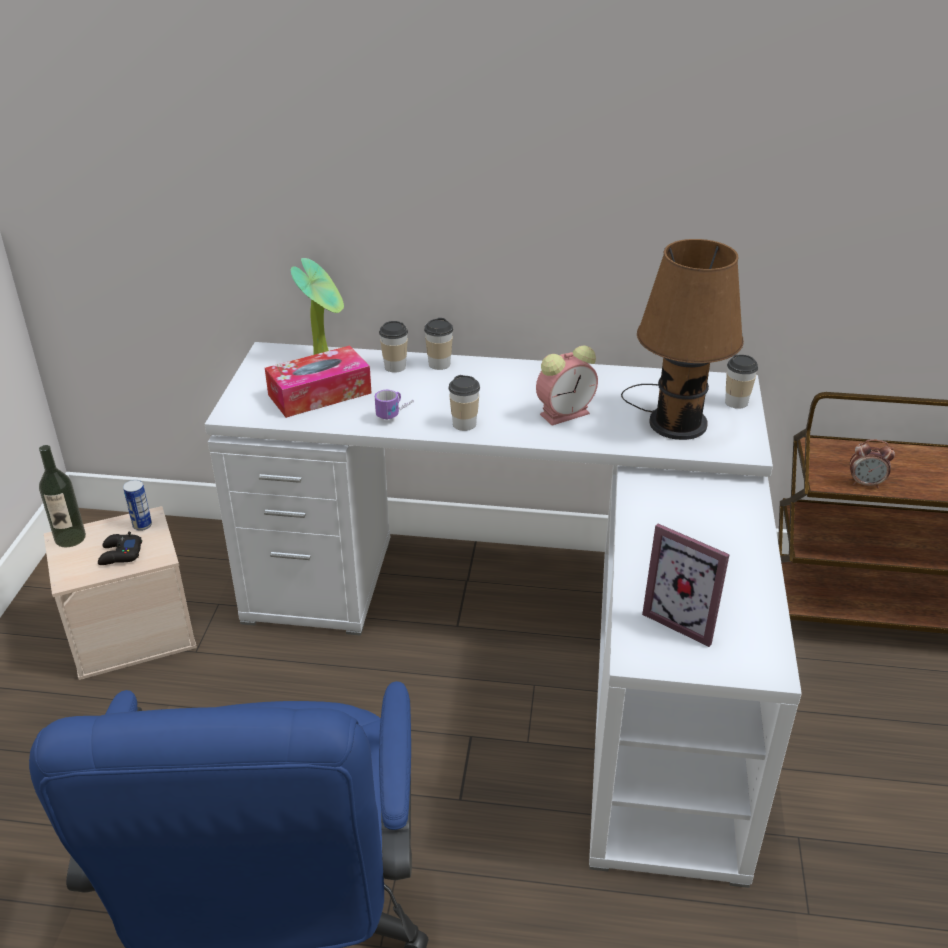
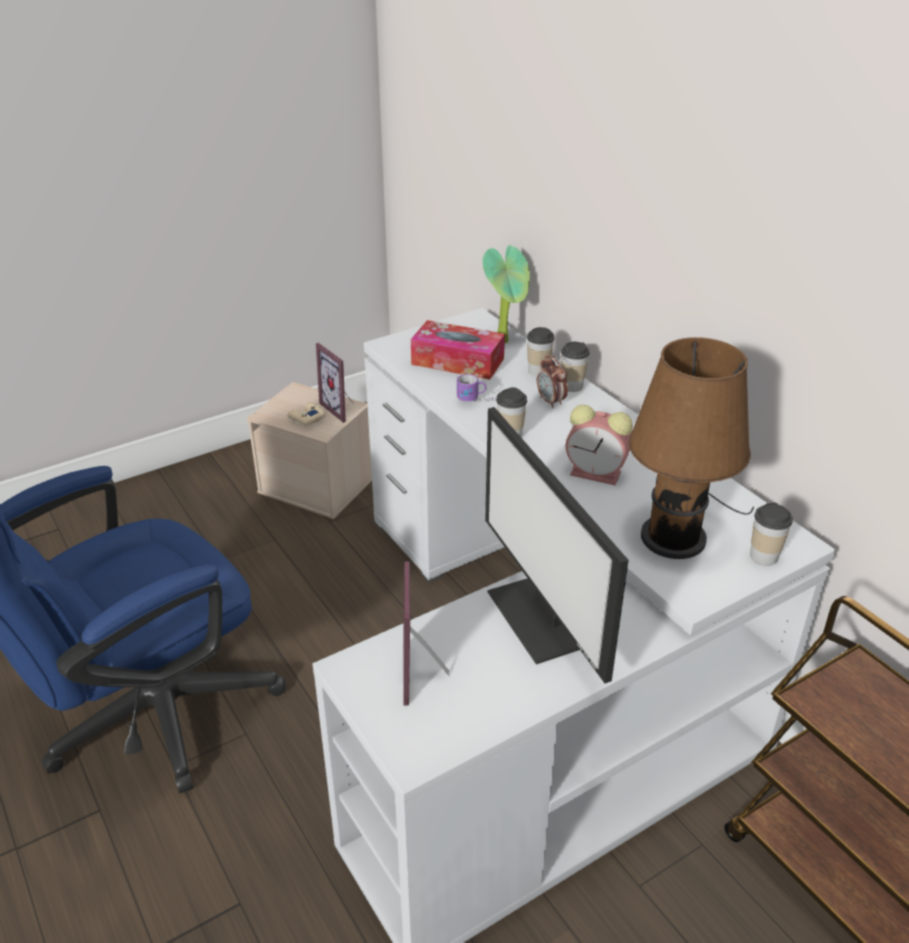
camera: 50 degrees right, 0 degrees up
(70, 538) = (299, 392): bottle -> none
(120, 554) = (306, 418): black game controller -> beige game controller
(142, 525) = (342, 408): can -> picture frame
(680, 530) = (543, 617): none -> monitor
(865, 483) = (851, 731): alarm clock -> alarm clock (551, 402)

